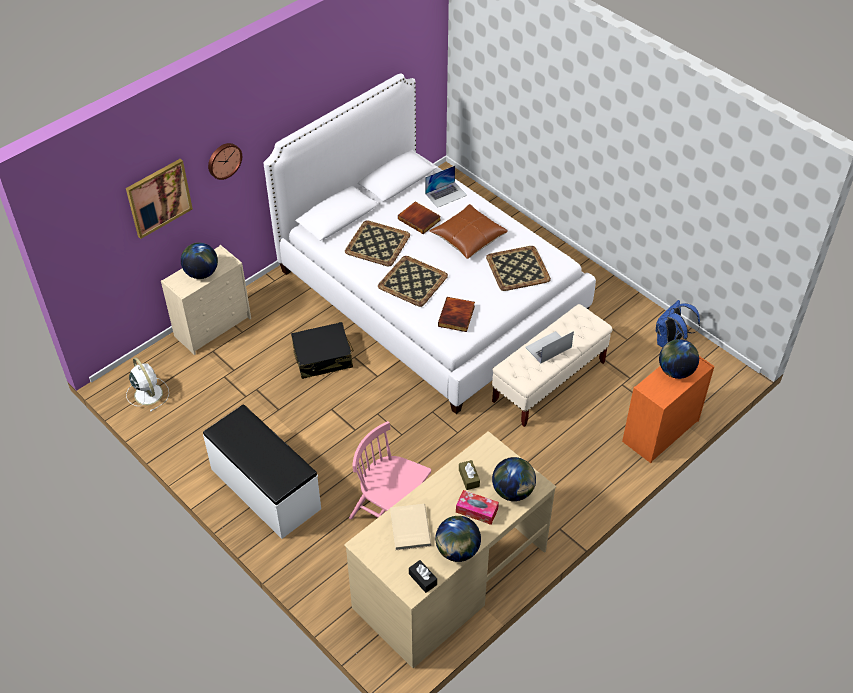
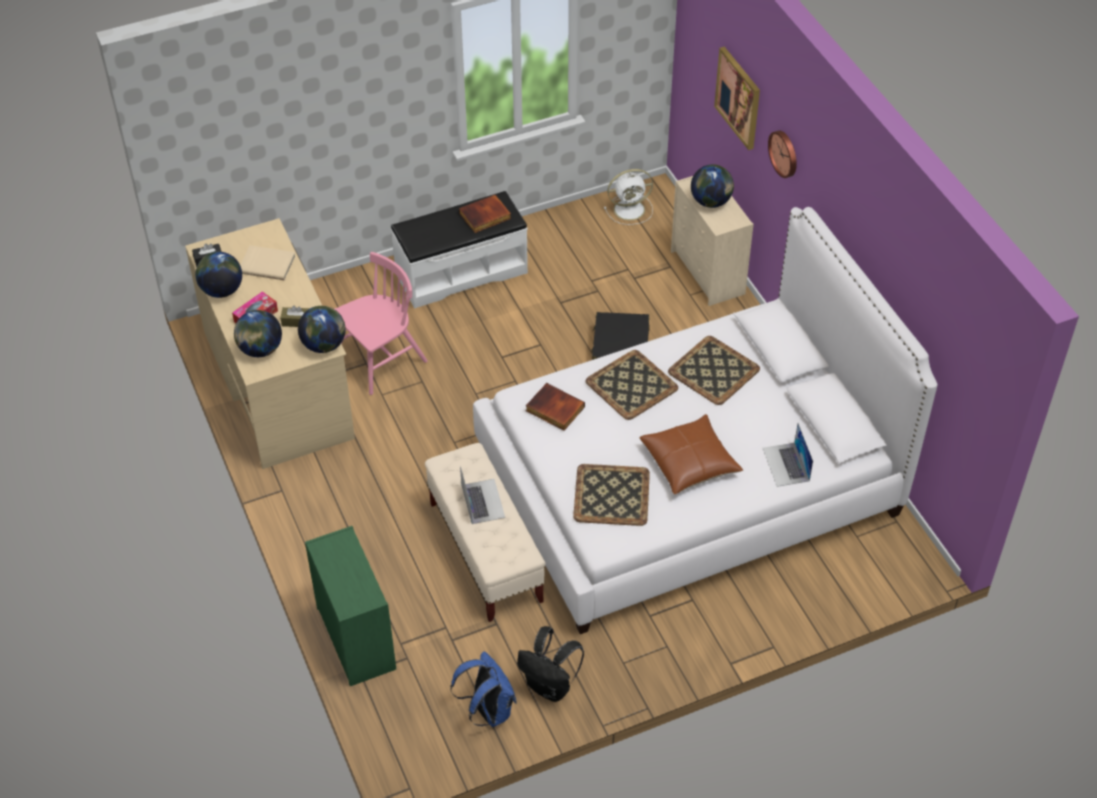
camera: 110 degrees right, 0 degrees up
(420, 219) = (745, 424): book -> book (485, 216)
(633, 318) = (550, 687): none -> black backpack
(660, 431) = (355, 637): orange dresser -> green dresser
(675, 371) = (353, 577): globe -> globe (324, 345)

